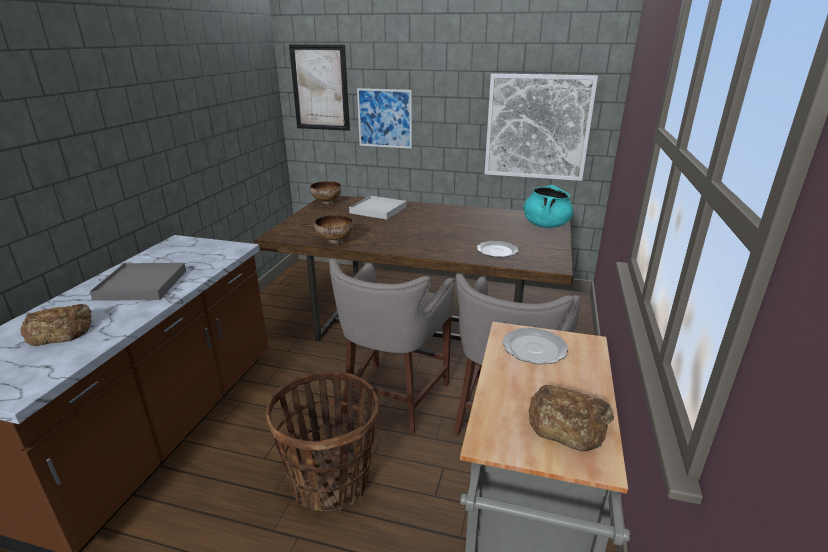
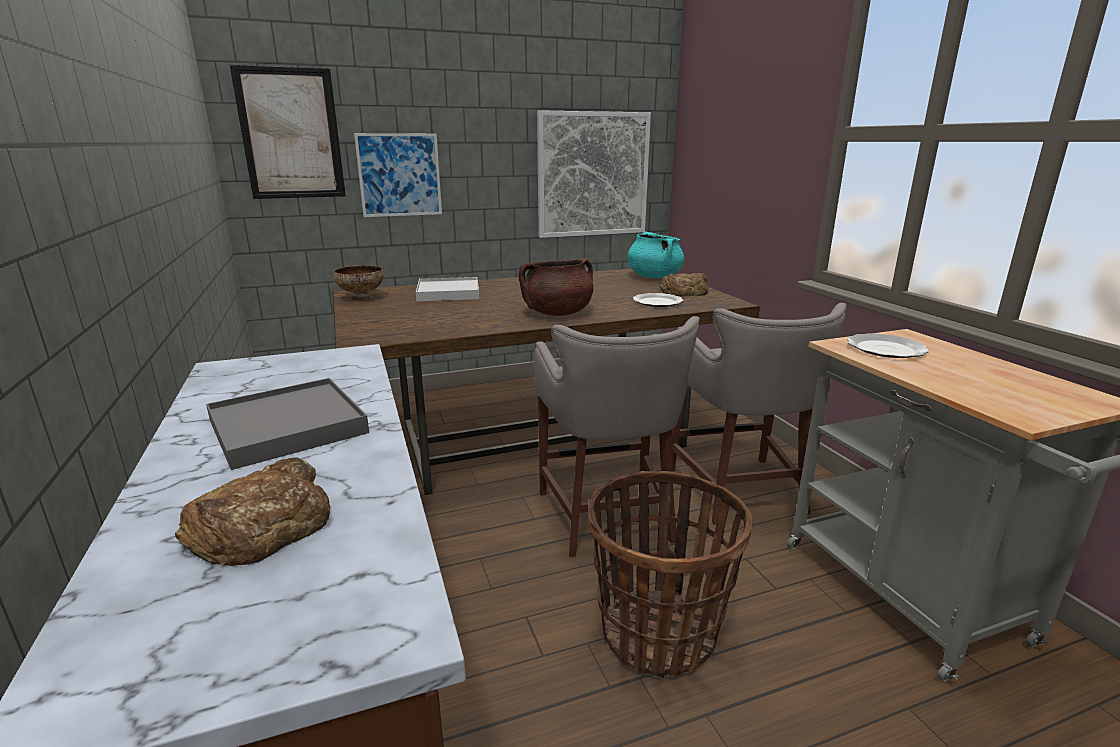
camera: 35 degrees left, 5 degrees down
(334, 242) = (463, 329): bowl -> none
(410, 243) = (557, 313): none -> brown cooking pot
(567, 423) = (1028, 385): bread -> bread (684, 291)

